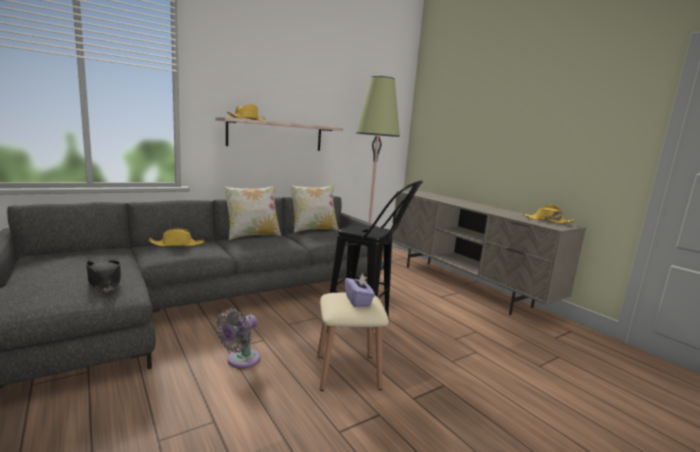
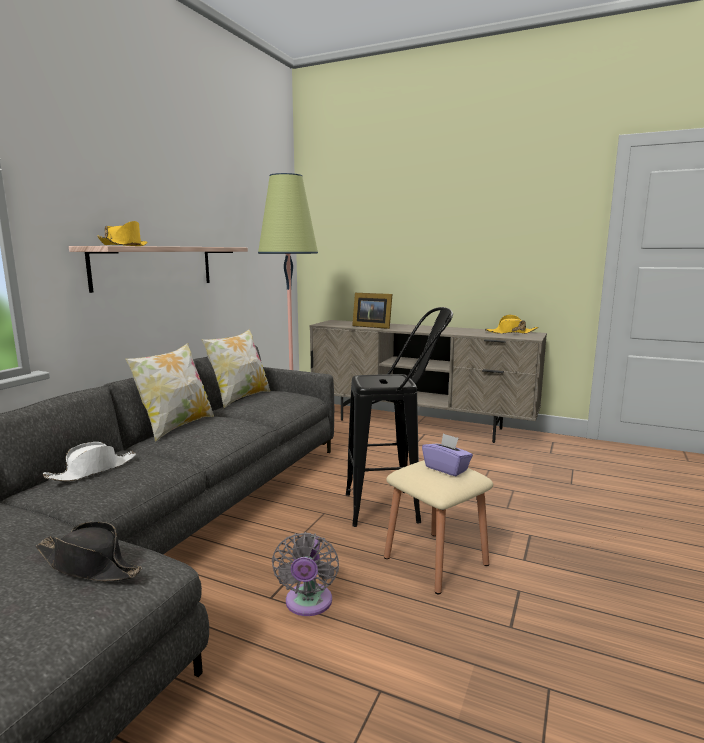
camera: 30 degrees left, 0 degrees up
(177, 244) = (93, 470): yellow hat -> white hat
(438, 198) = (371, 326): none -> picture frame

